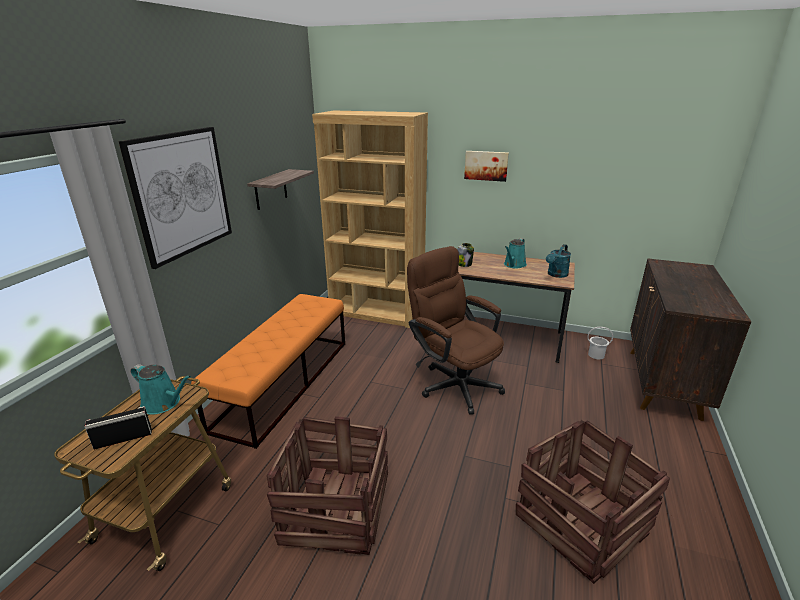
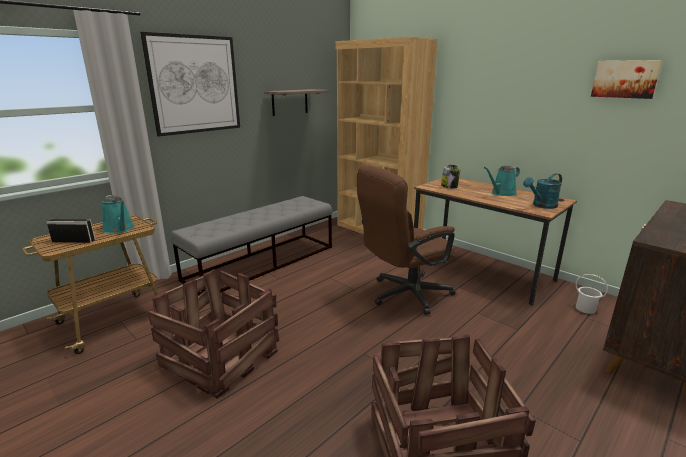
camera: 25 degrees right, 5 degrees down
(284, 382) = (262, 262): orange bench -> grey bench
(454, 382) = (403, 295): brown office chair -> brown office chair turned 105 degrees counterclockwise
(486, 165) = (489, 90): picture -> picture (625, 79)

